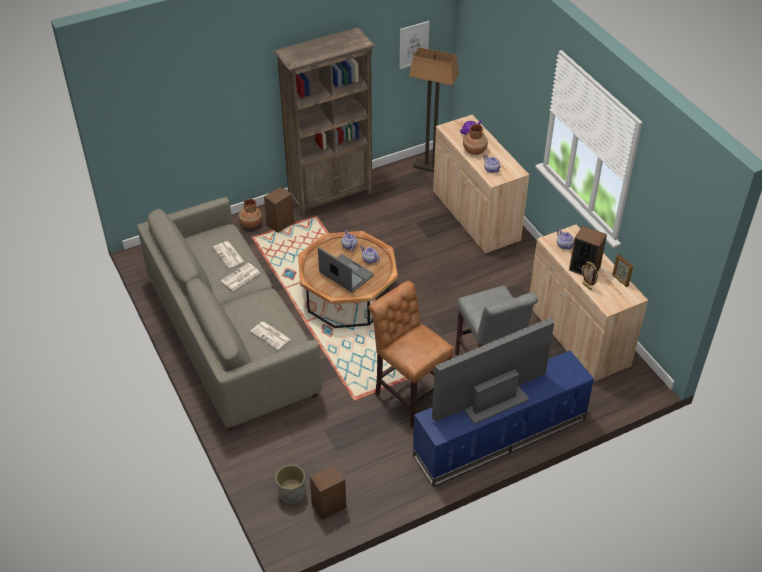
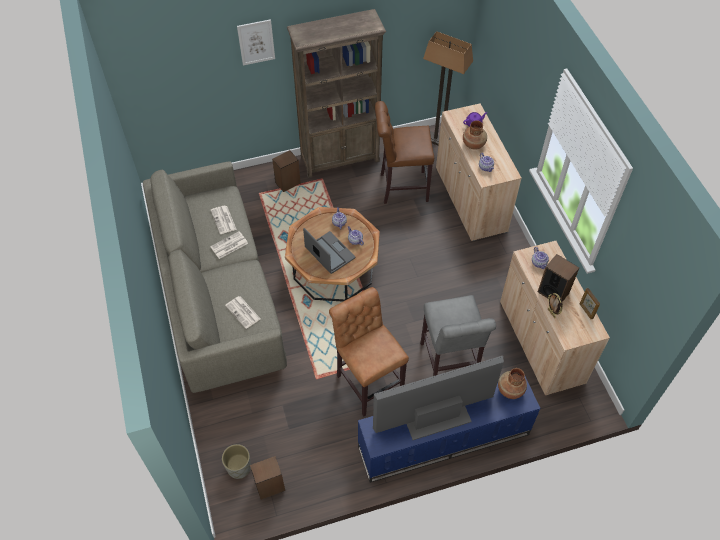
camera: 10 degrees right, 10 degrees up
(250, 223) = (261, 179): brown vase -> brown vase (510, 390)
(400, 214) = (400, 187): none -> brown stool
(414, 45) = (432, 28): picture -> picture (256, 42)

